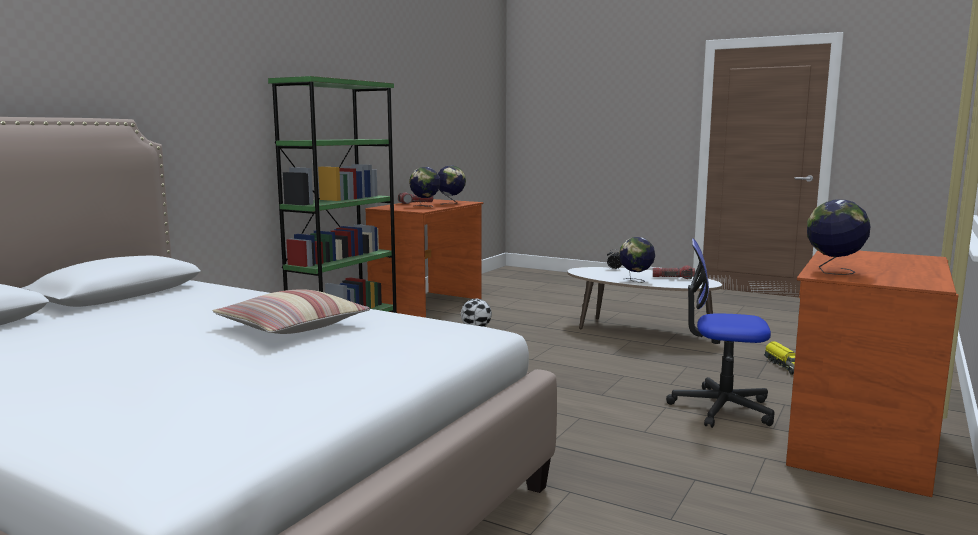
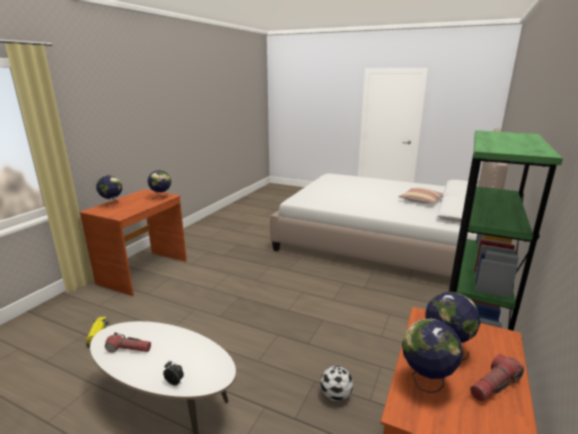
camera: 175 degrees right, 10 degrees up
(292, 327) = (355, 200): pillow -> pillow (421, 200)
(636, 281) = (175, 336): globe -> globe (112, 204)
(721, 408) = (183, 289): office chair -> none

